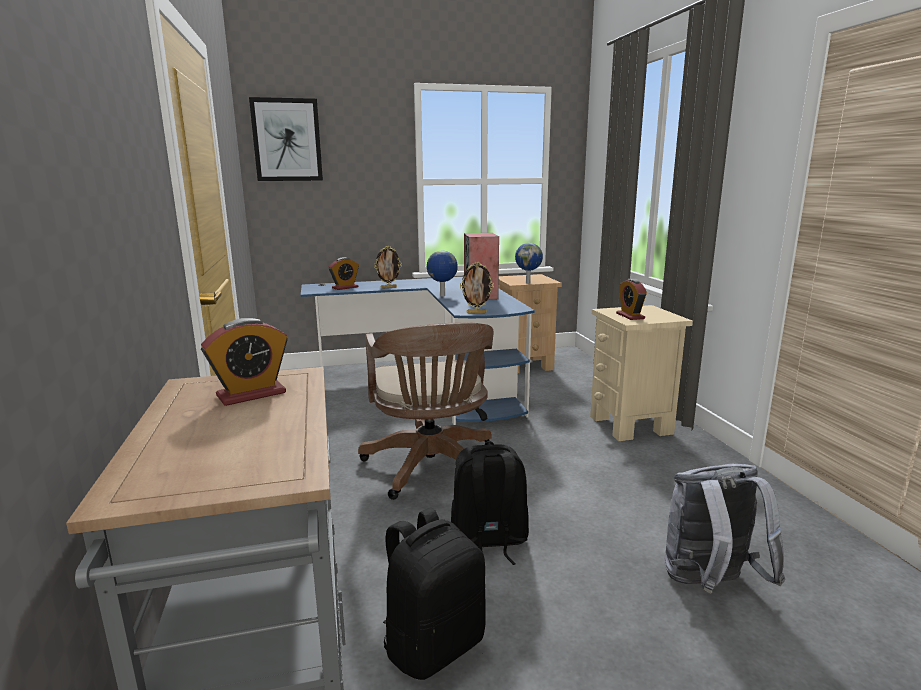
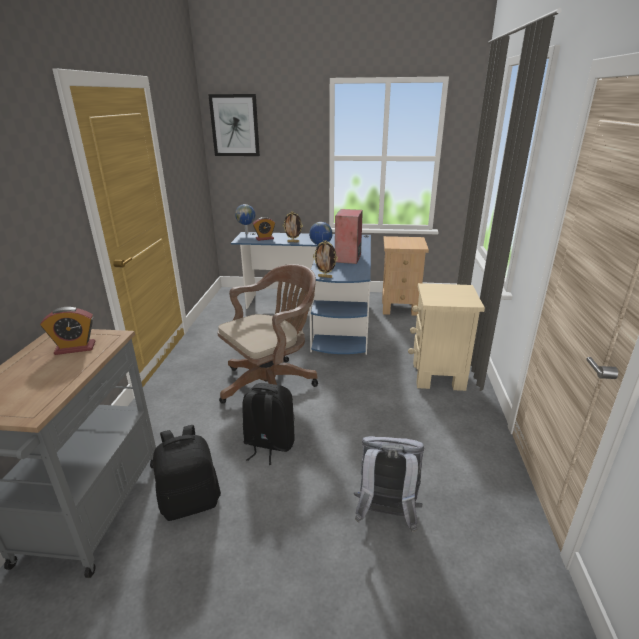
camera: 20 degrees right, 10 degrees up
(432, 469) = (272, 383): brown office chair -> brown office chair turned 135 degrees counterclockwise
(528, 283) = (401, 247): globe -> globe (247, 233)
(630, 316) = (438, 295): alarm clock -> none

